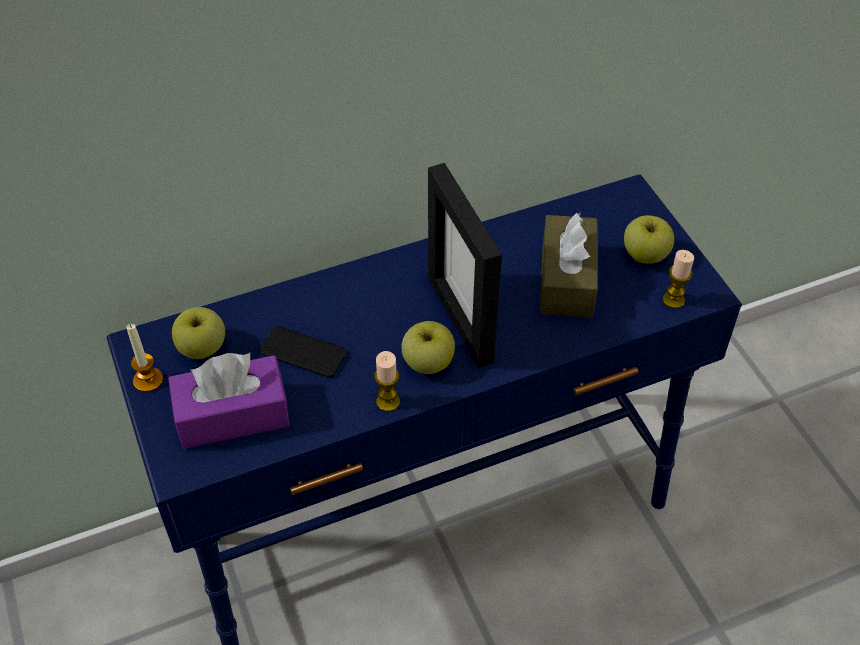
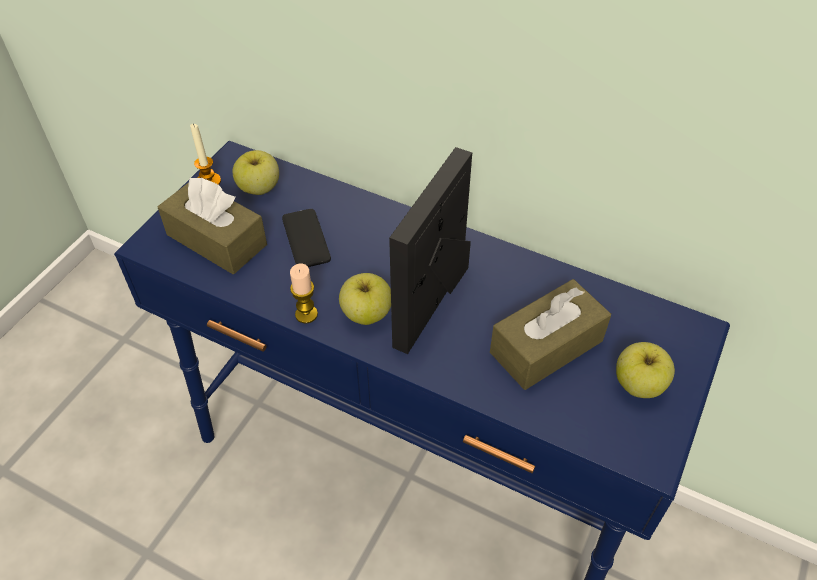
camera: 50 degrees right, 0 degrees up
(232, 415) = (216, 240): purple tissue box -> brown tissue box
(673, 300) = (612, 438): candle -> none

